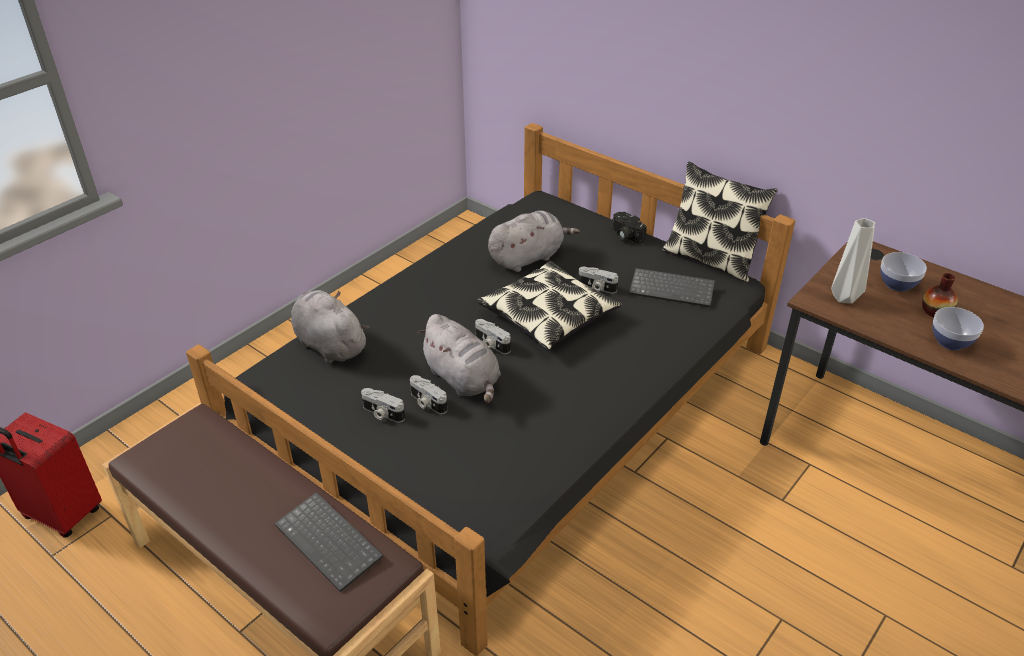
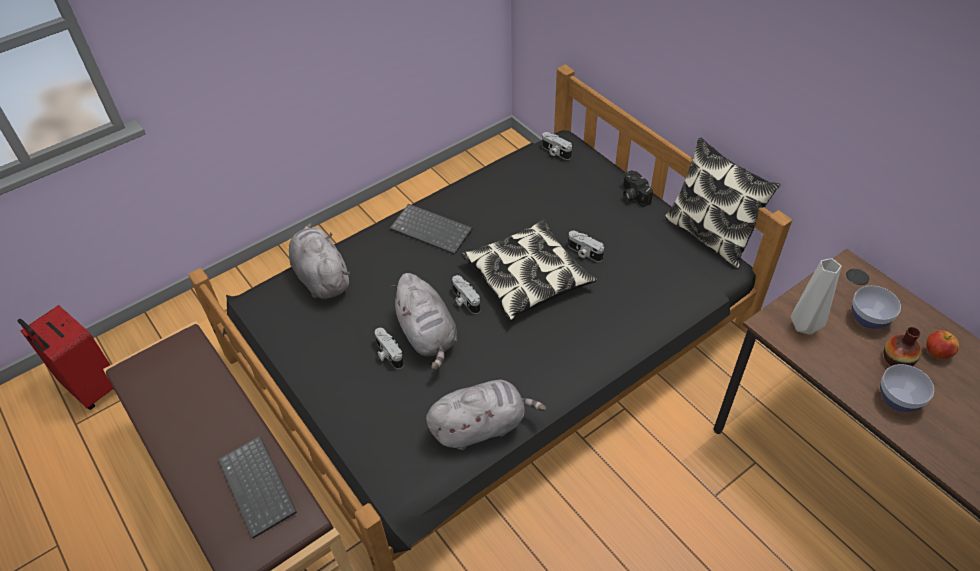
camera: 15 degrees right, 10 degrees up
(382, 413) = (345, 359): camera -> camera (555, 152)
(528, 257) = (529, 208): grey plush toy -> grey plush toy (481, 426)
(673, 289) = (658, 265): keyboard -> keyboard (432, 230)
(966, 302) = (936, 352): none -> apple

